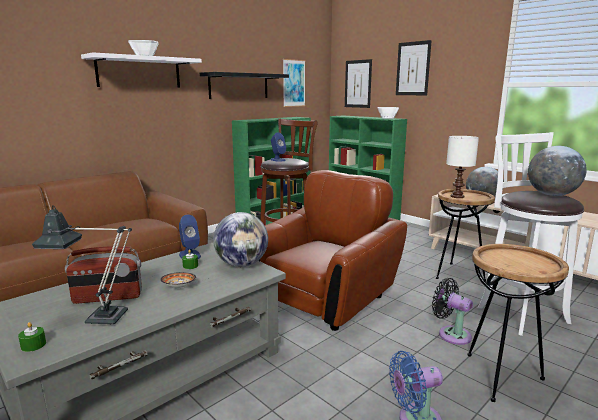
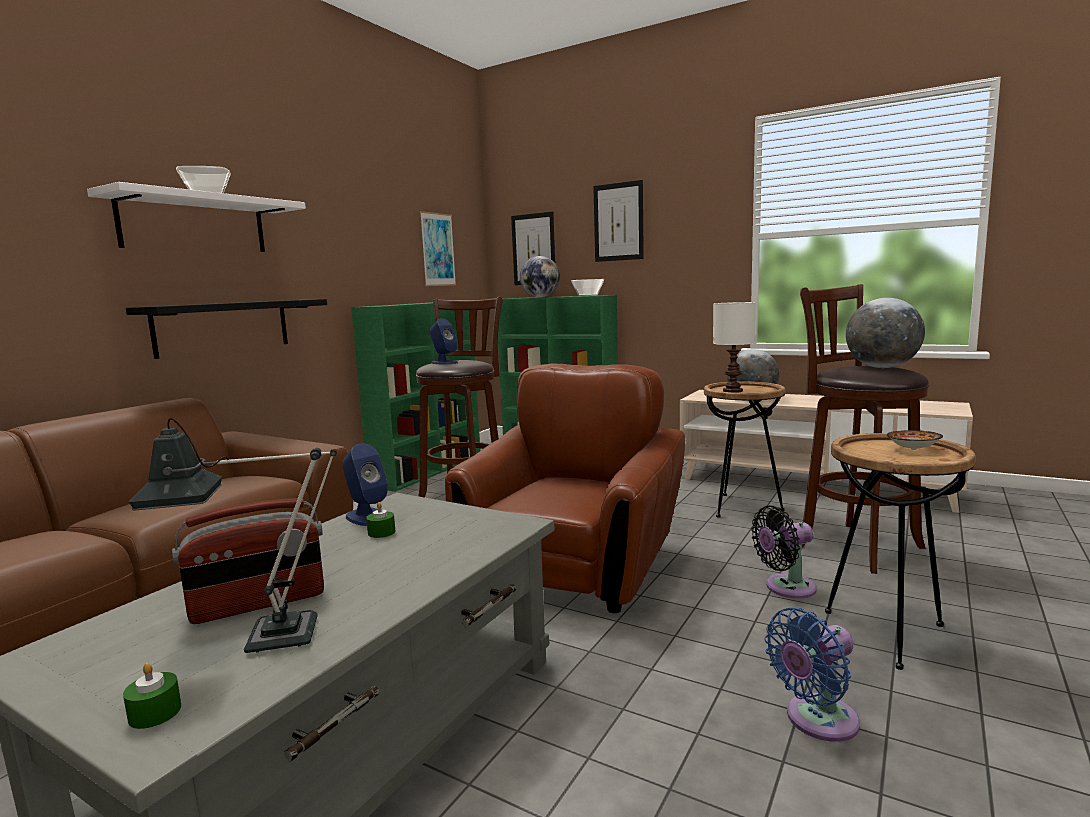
camera: 15 degrees left, 5 degrees down
(179, 287) = (387, 566): bowl -> bowl (915, 449)
(239, 86) = (358, 252): black shelf -> black shelf (223, 327)
(242, 264) = (471, 518): globe -> globe (540, 297)
(451, 334) = (785, 588): black fan -> black fan turned 45 degrees counterclockwise
(519, 313) = (853, 545): white stool -> brown stool

